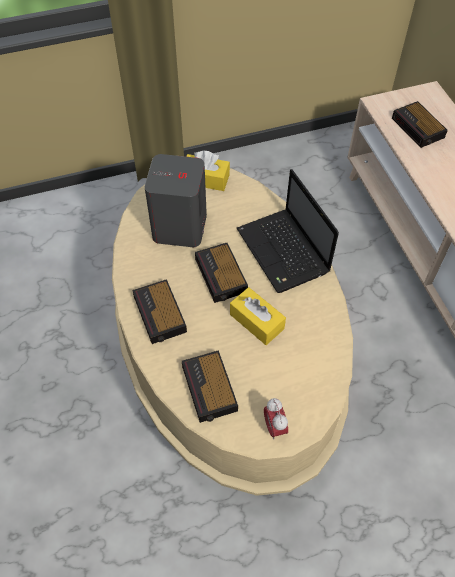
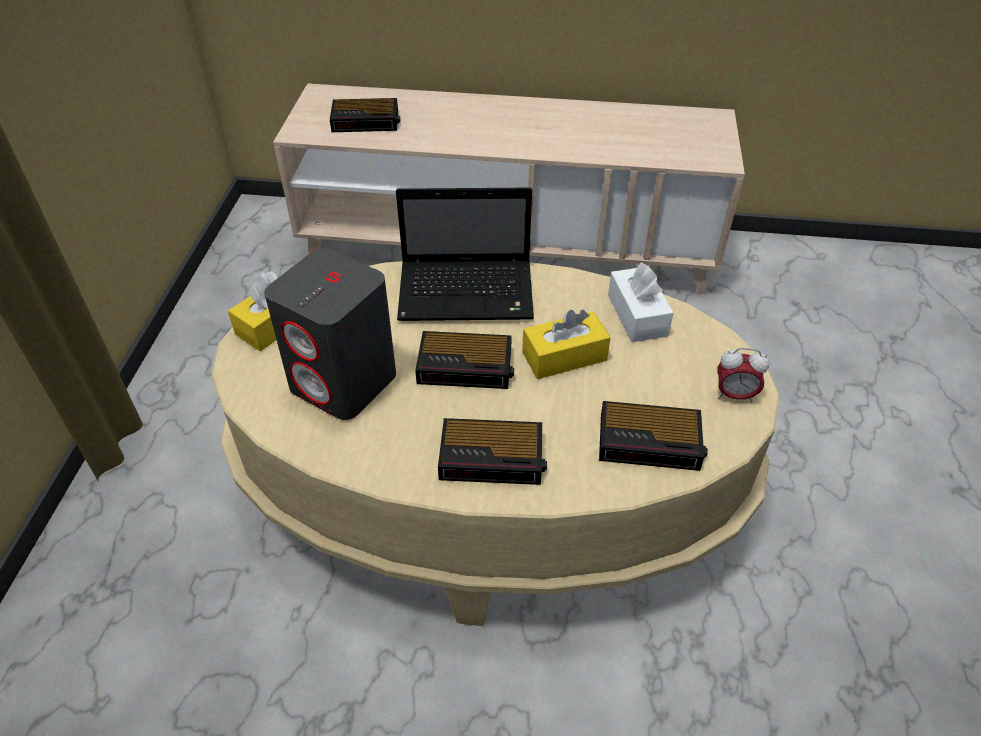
camera: 65 degrees left, 10 degrees down
(319, 349) = (637, 315): none -> white tissue box

